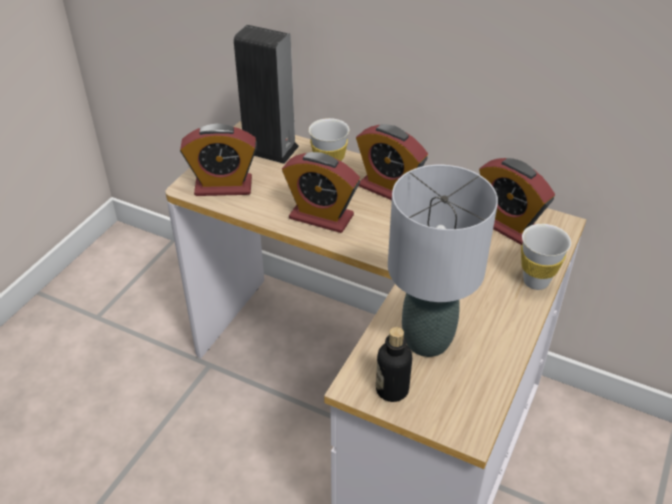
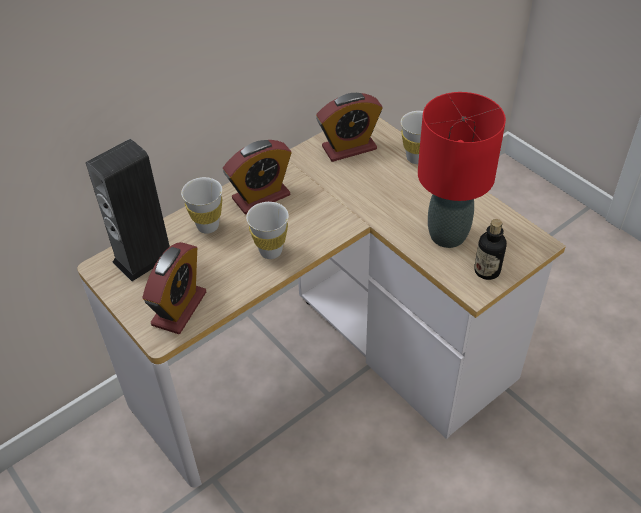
camera: 65 degrees left, 5 degrees up
(321, 217) = (270, 251): alarm clock -> white cup
(428, 340) = (448, 235): grey table lamp -> red table lamp

